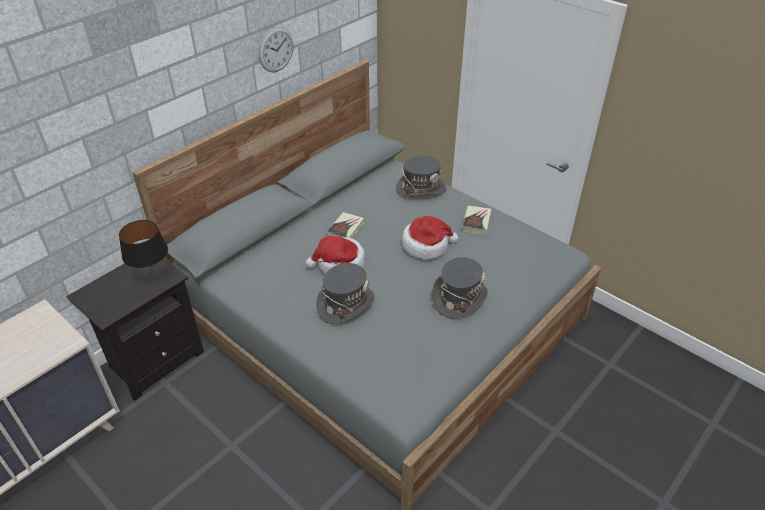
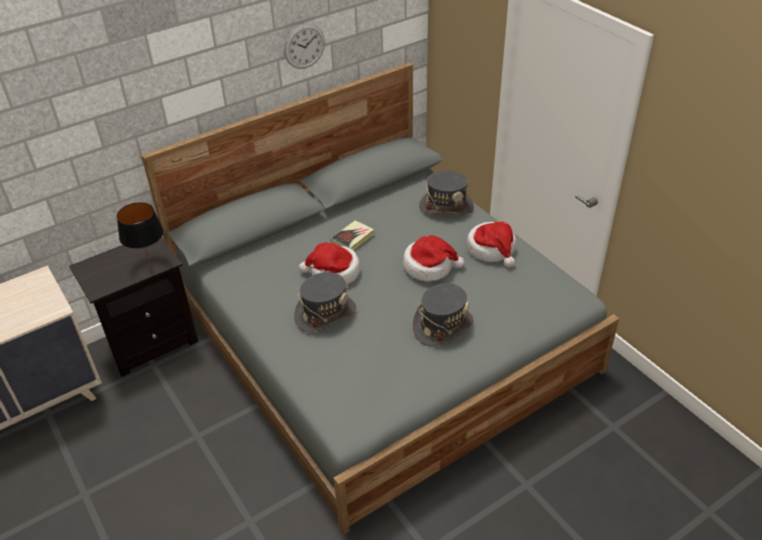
camera: 15 degrees right, 0 degrees up
(476, 222) = (492, 249): book -> hat

